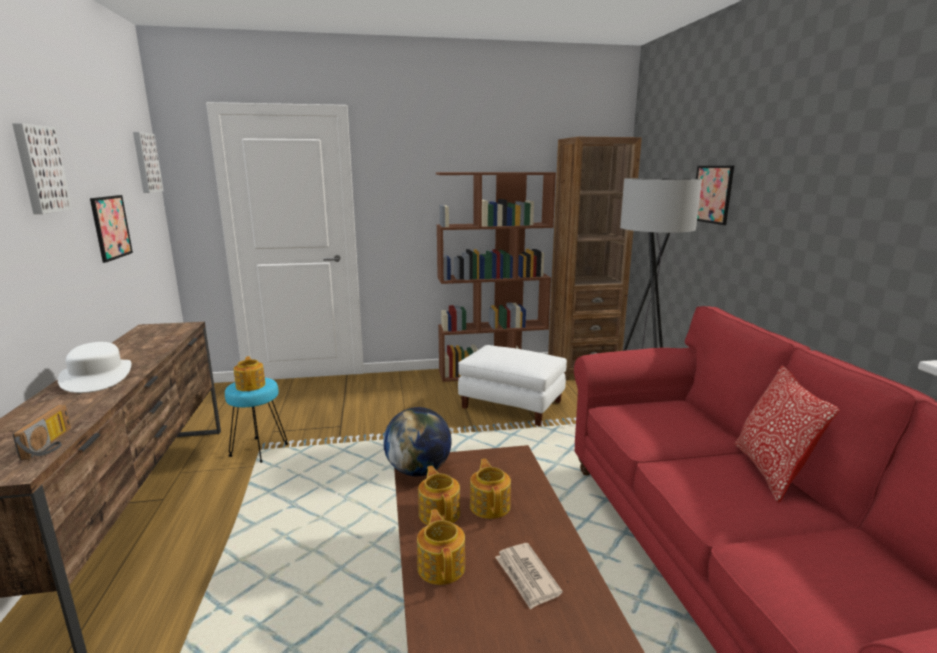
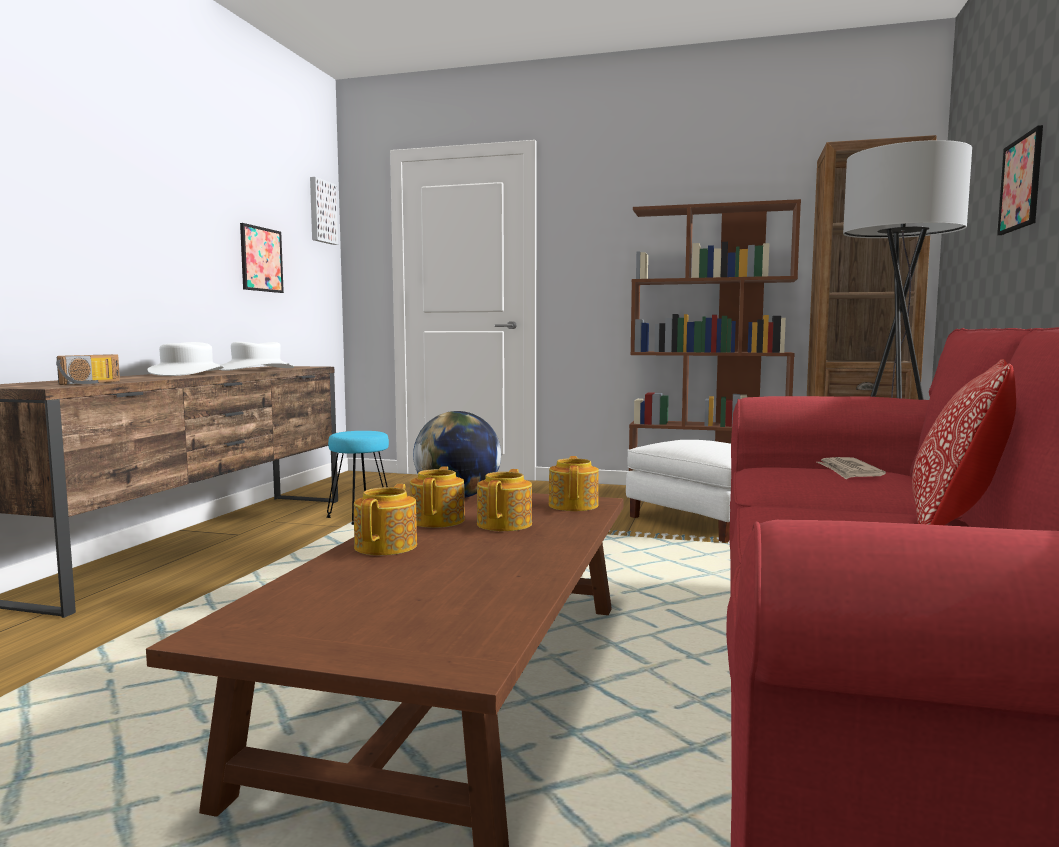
camera: 25 degrees right, 10 degrees down
(39, 169) = (185, 178): picture -> none
(146, 346) = (256, 369): none -> white hat
(251, 385) = (357, 433): teapot -> teapot (574, 505)
(527, 577) = (472, 565): newspaper -> newspaper (848, 472)

